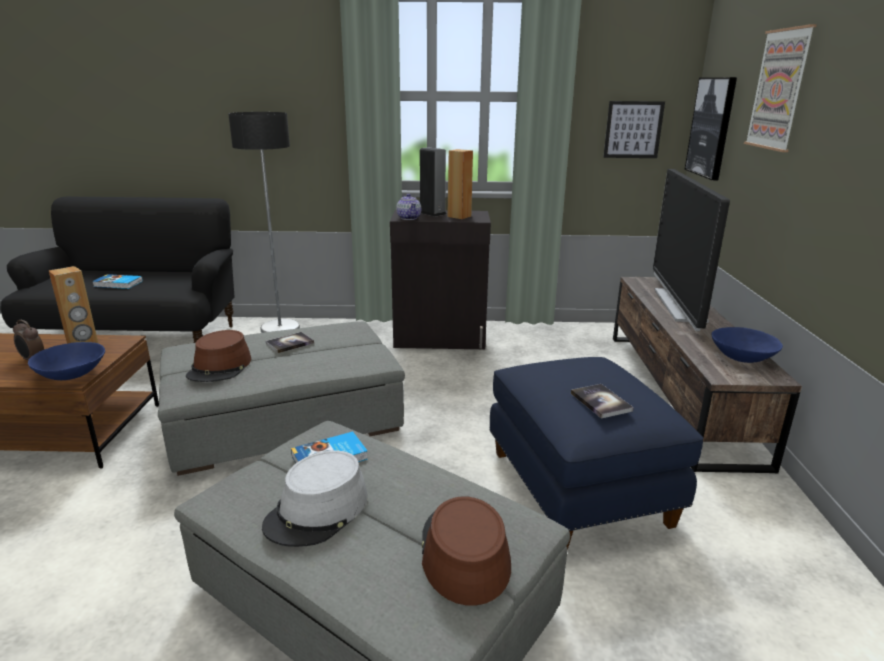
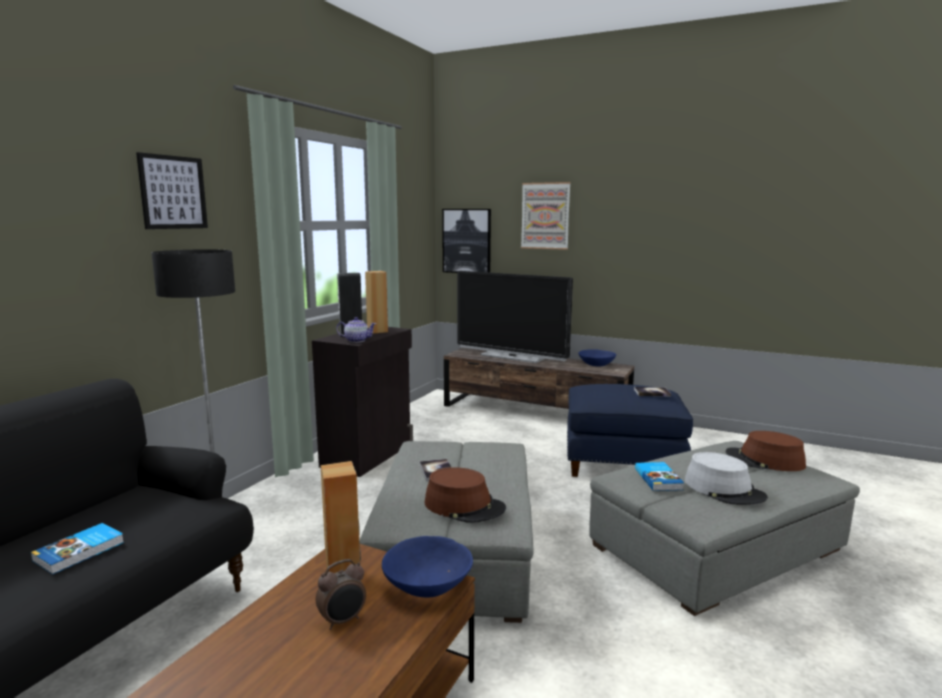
camera: 65 degrees left, 10 degrees down
(633, 130) = (414, 247): picture -> picture (173, 192)

